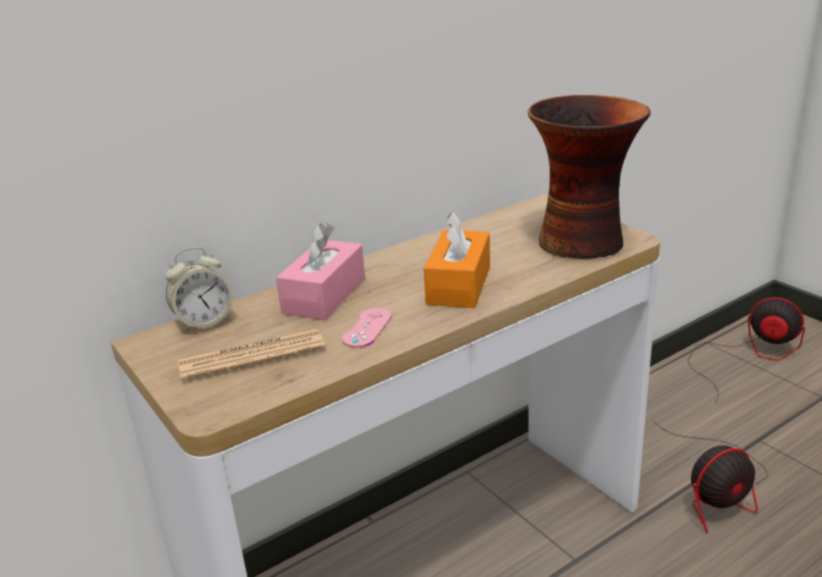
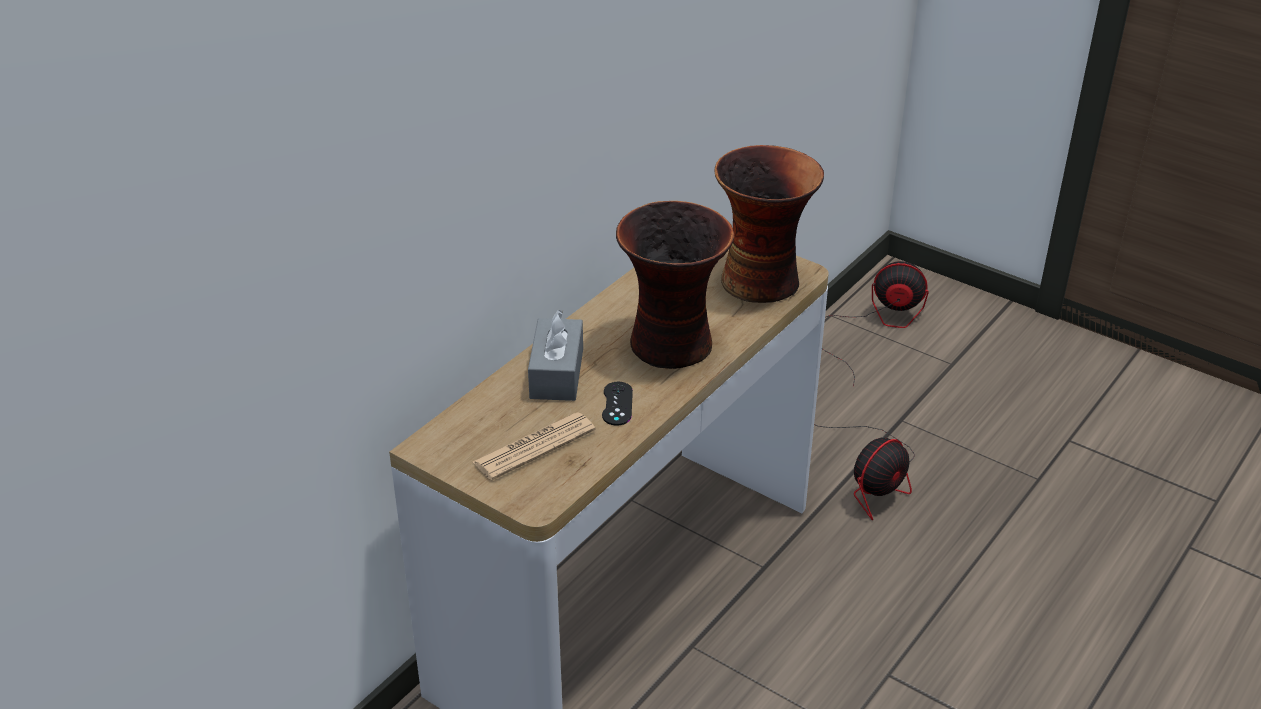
camera: 20 degrees left, 10 degrees up
(204, 322) = (463, 418): alarm clock -> none
(324, 296) = (556, 373): pink tissue box -> grey tissue box
(367, 328) = (617, 404): pink game controller -> black game controller
(459, 285) = (673, 346): orange tissue box -> vase

